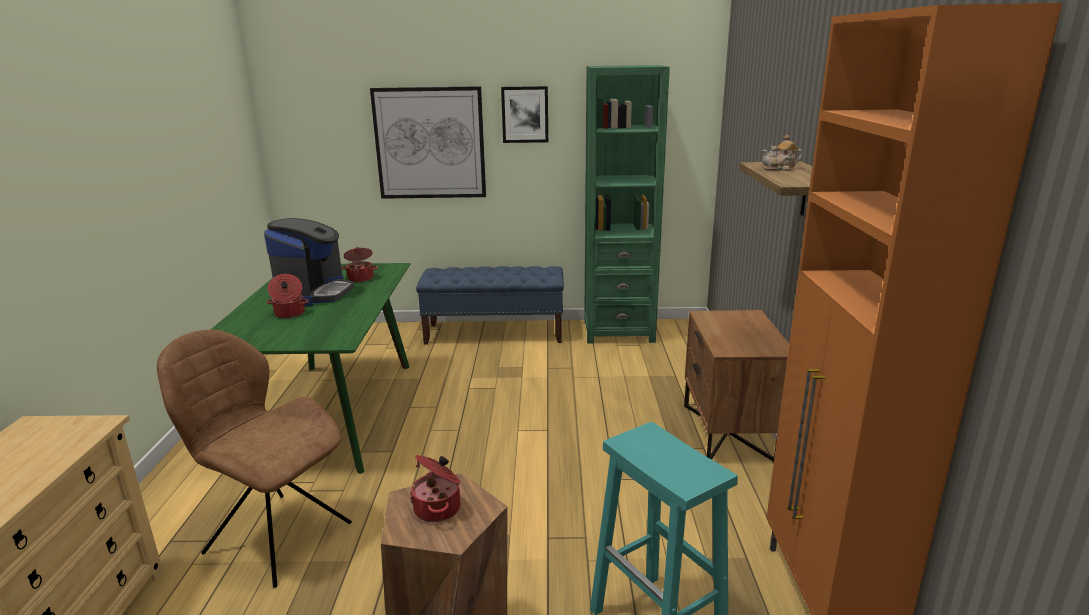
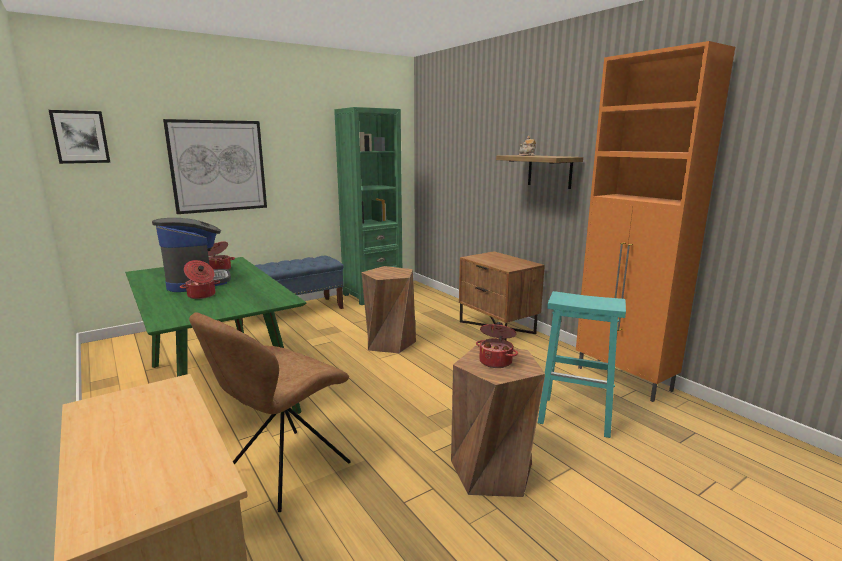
camera: 35 degrees left, 5 degrees down
(275, 536) = (284, 470): brown chair -> brown chair turned 45 degrees counterclockwise
(525, 114) = (292, 143): picture -> picture (80, 137)
(555, 411) = (389, 343): none -> brown stool

